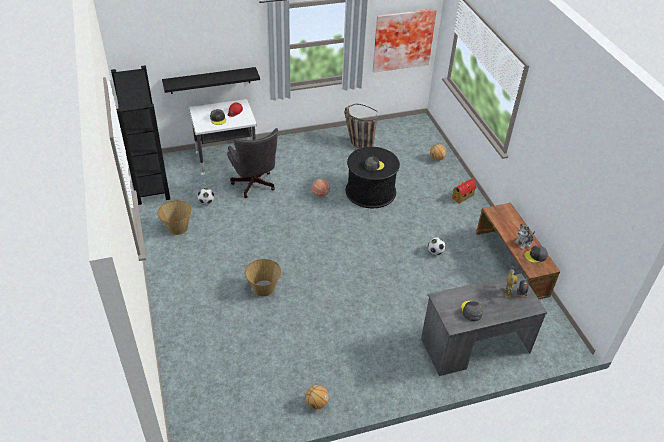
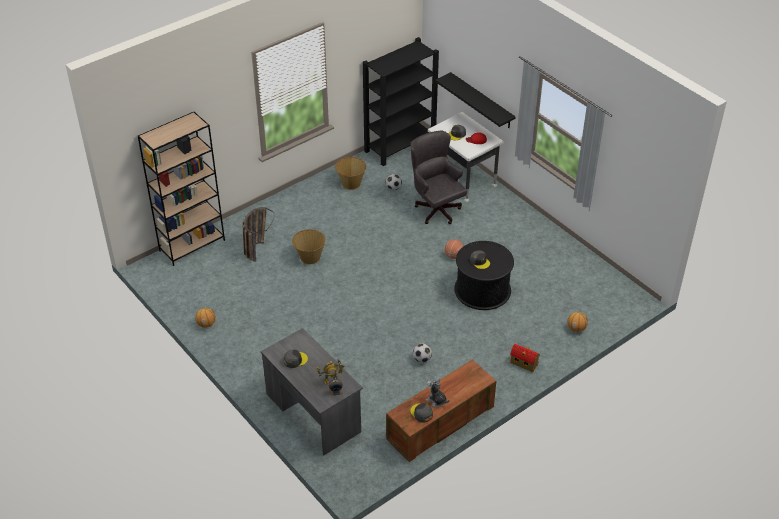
camera: 70 degrees right, 0 degrees up
(180, 384) = (192, 245): none -> beige bookcase
(254, 185) = (436, 209): grey office chair -> grey office chair turned 105 degrees clockwise
(356, 142) = (557, 258): basket -> basket (257, 247)
(402, 39) = (642, 193): picture -> none

